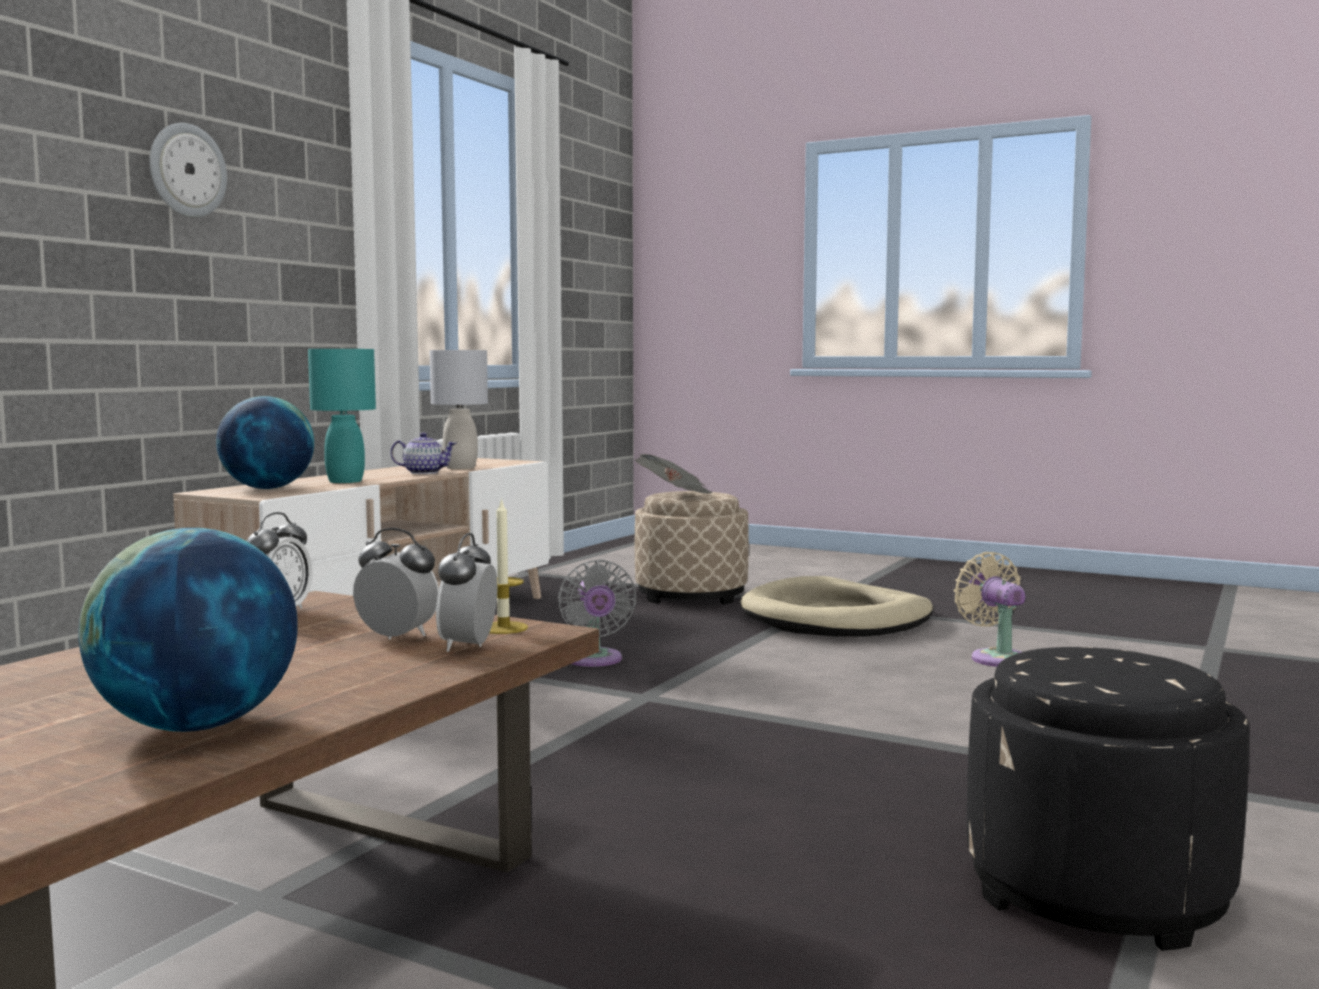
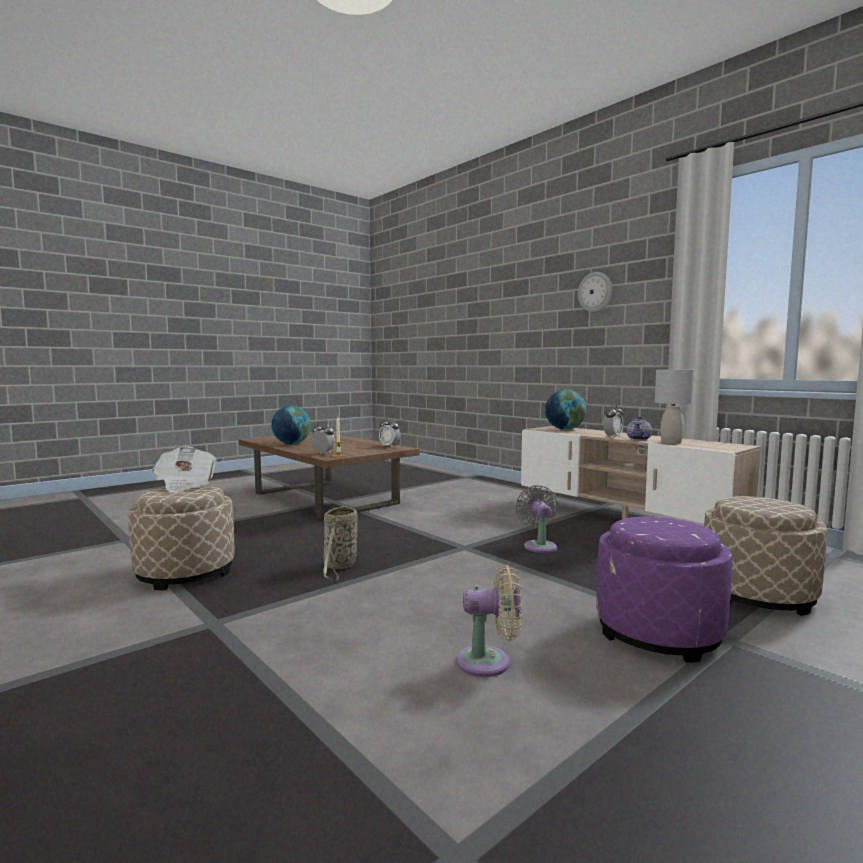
camera: 110 degrees right, 0 degrees up
(346, 481) = (592, 433): turquoise table lamp -> none
(397, 637) = (343, 450): alarm clock -> alarm clock (613, 436)
(594, 661) = (539, 546): grey fan -> grey fan turned 75 degrees clockwise
(675, 495) = (743, 498): newspaper -> newspaper (185, 485)
(837, 619) = (658, 632): beige dog bed -> purple ottoman
(851, 759) = (339, 566): none -> basket
(1096, 890) = (185, 572): black ottoman -> beige ottoman

